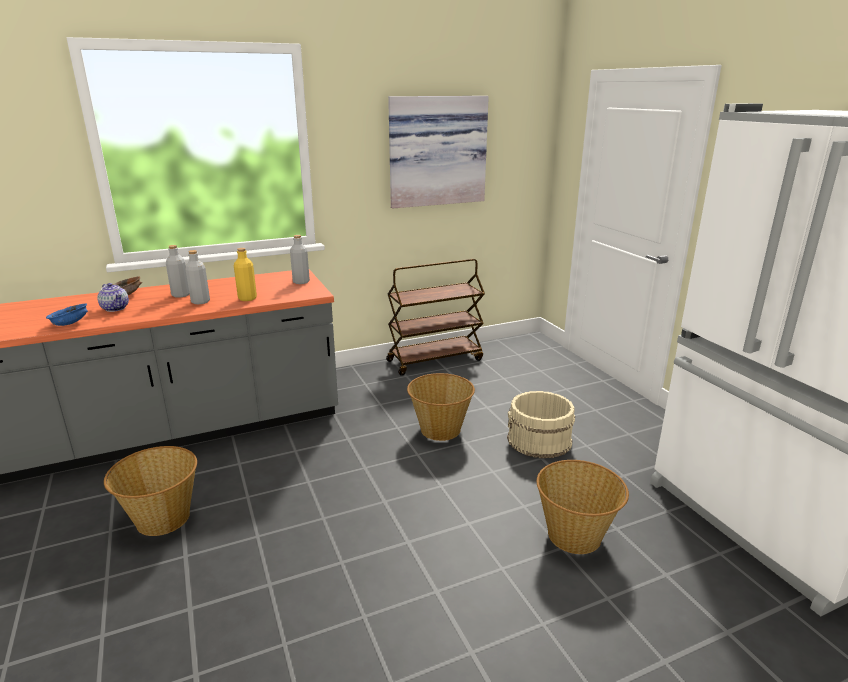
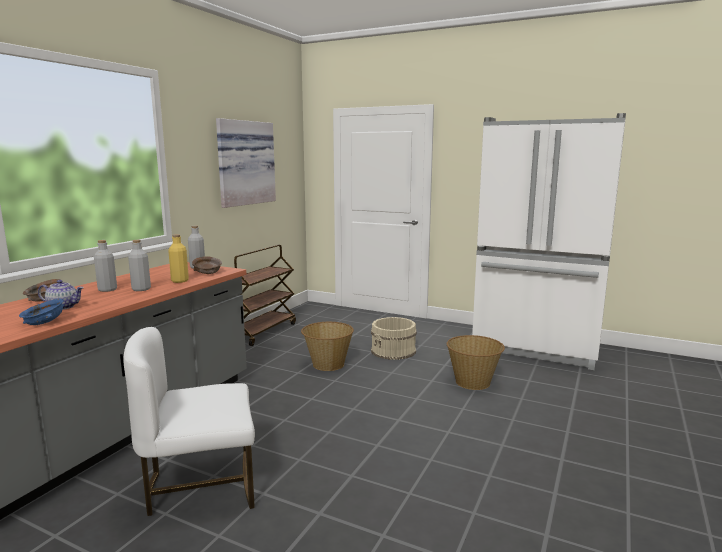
camera: 40 degrees left, 10 degrees down
(162, 518) = (201, 485): basket -> white chair
(290, 292) = (207, 273): none -> brown bowl

